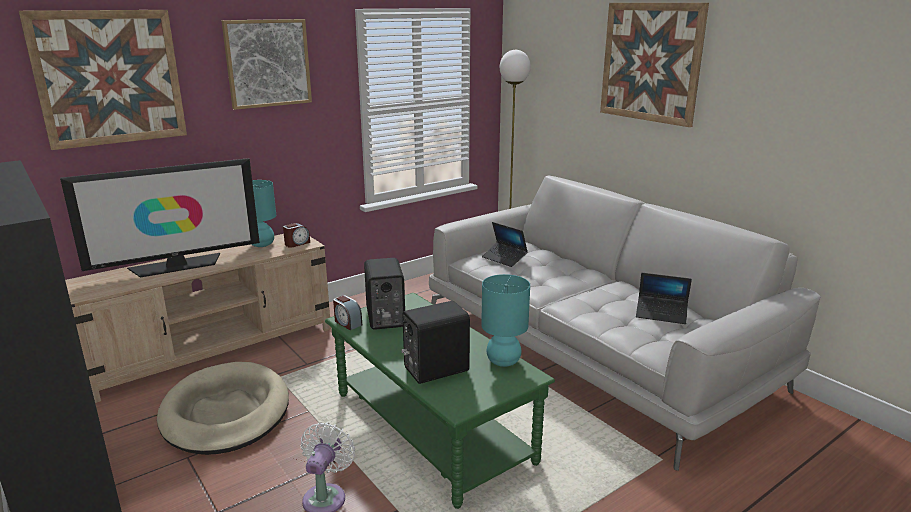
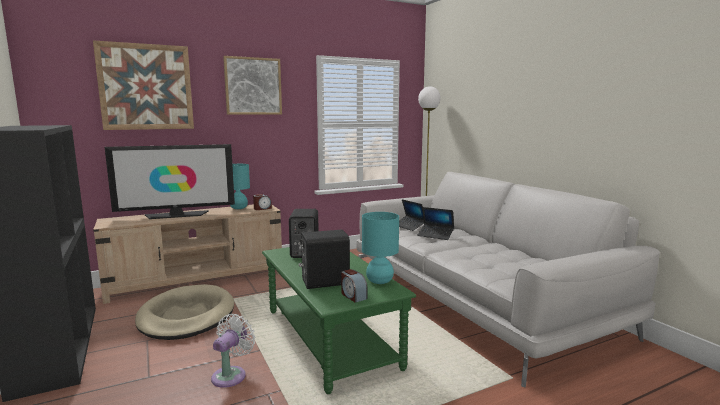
camera: 10 degrees right, 10 degrees down
(347, 323) = (276, 253): alarm clock -> alarm clock (353, 296)
(650, 62) = (521, 83): picture -> none
(661, 314) = (520, 262): laptop -> laptop (435, 235)

